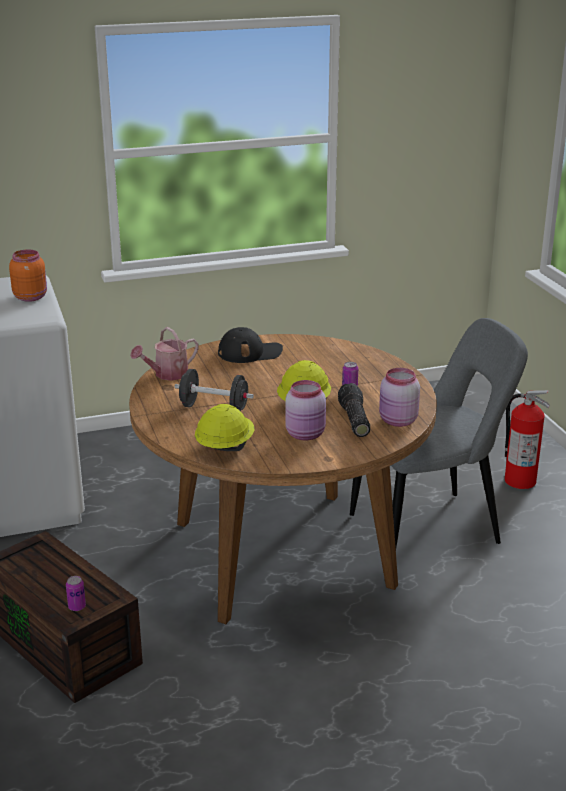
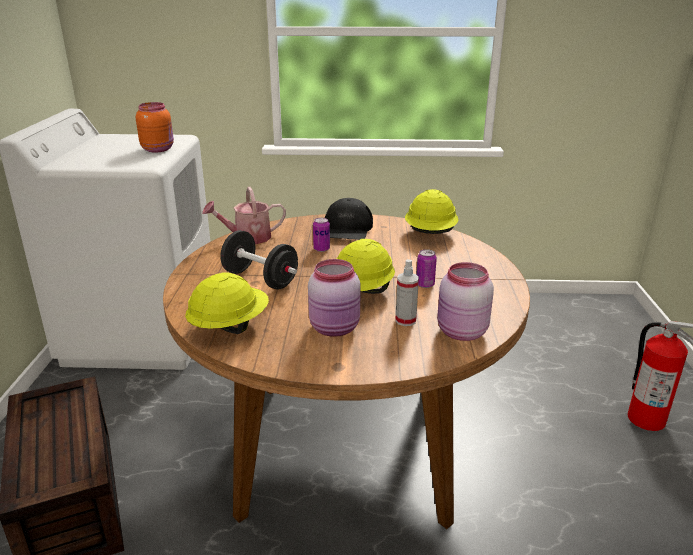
camera: 20 degrees right, 0 degrees up
(77, 607) = (41, 477): can -> can (321, 249)
(250, 352) = (347, 229): black cap -> black cap turned 90 degrees clockwise
(325, 346) = (430, 234): none -> yellow hard hat
(353, 420) = (405, 320): flashlight -> spray bottle
(431, 528) = (521, 455): grey chair -> none

